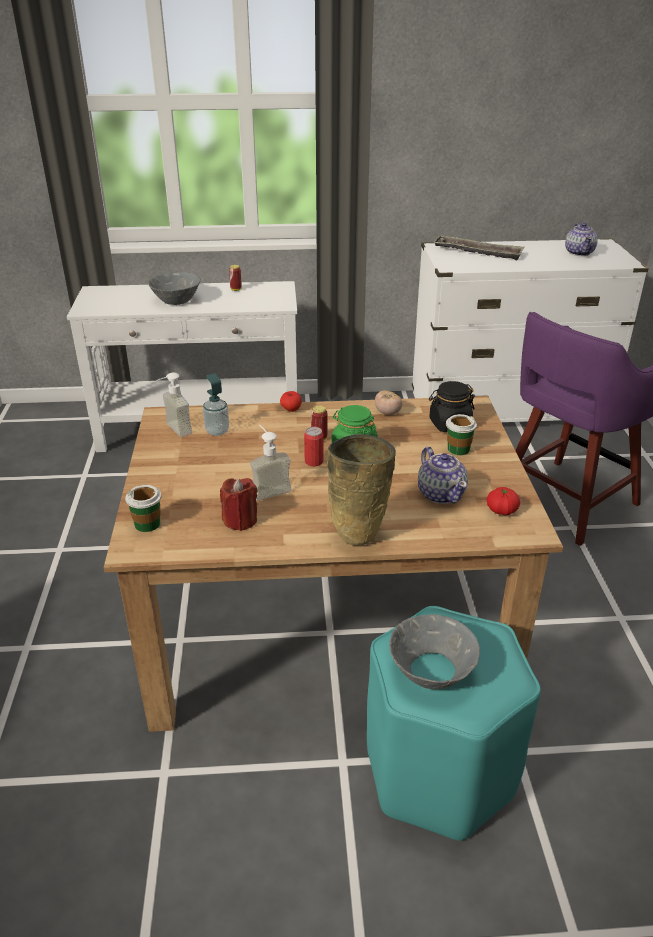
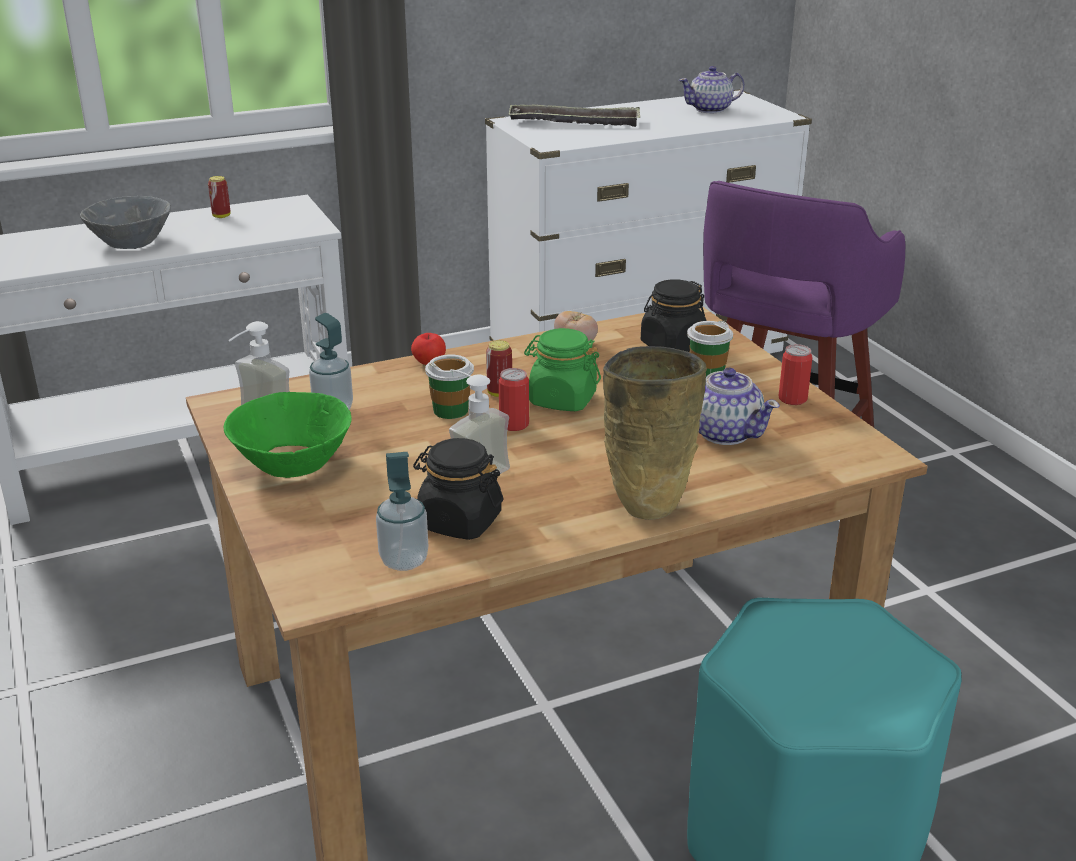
camera: 20 degrees left, 5 degrees down
(147, 524) = (313, 556): cup -> cup (451, 410)
(173, 461) = (292, 463): none -> green bowl
(193, 538) = (404, 560): none -> soap dispenser
(240, 520) = (459, 521): red candle -> black jar
(431, 670) = (808, 680): grey bowl -> none
(501, 510) = (819, 437): tomato -> none
(503, 478) = (792, 399): none -> can
(579, 252) = (710, 109): teapot -> teapot turned 90 degrees clockwise

